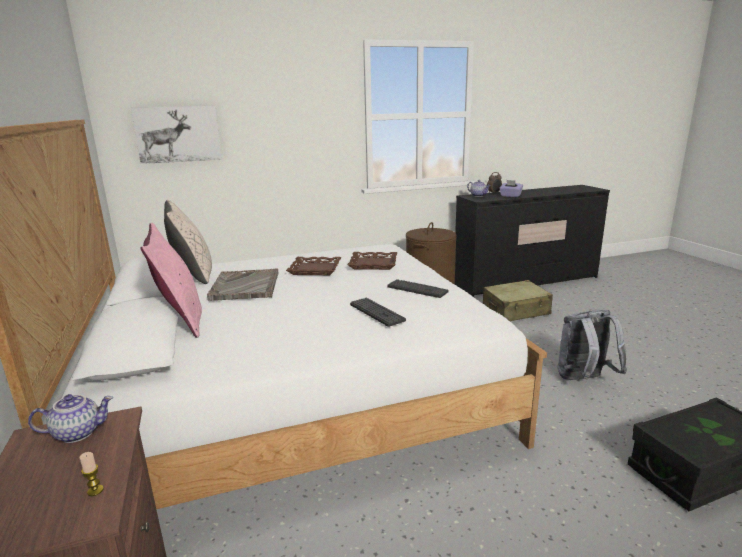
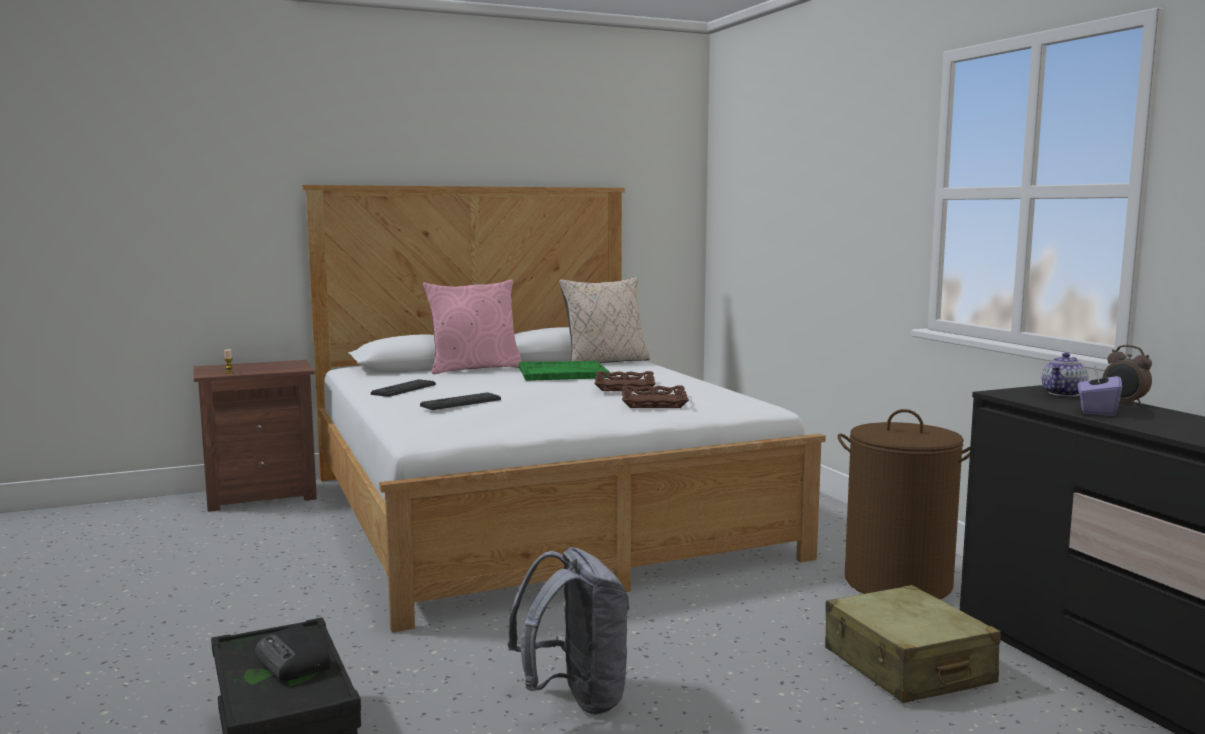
camera: 85 degrees right, 10 degrees down
(78, 432) = (291, 366): teapot -> none
(178, 134) = (752, 210): picture -> none
(245, 286) = (562, 373): grey tray -> green tray
(417, 289) = (543, 416): keyboard -> keyboard (404, 389)
(699, 425) = (293, 661): none -> radio

